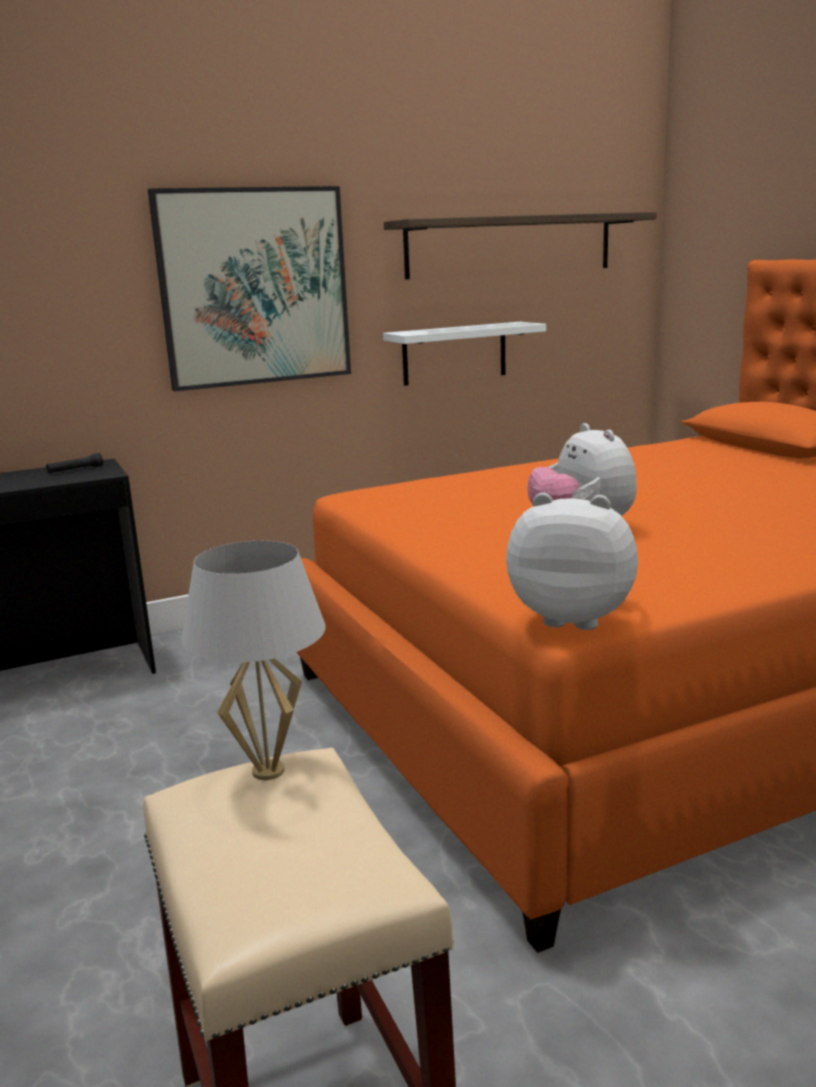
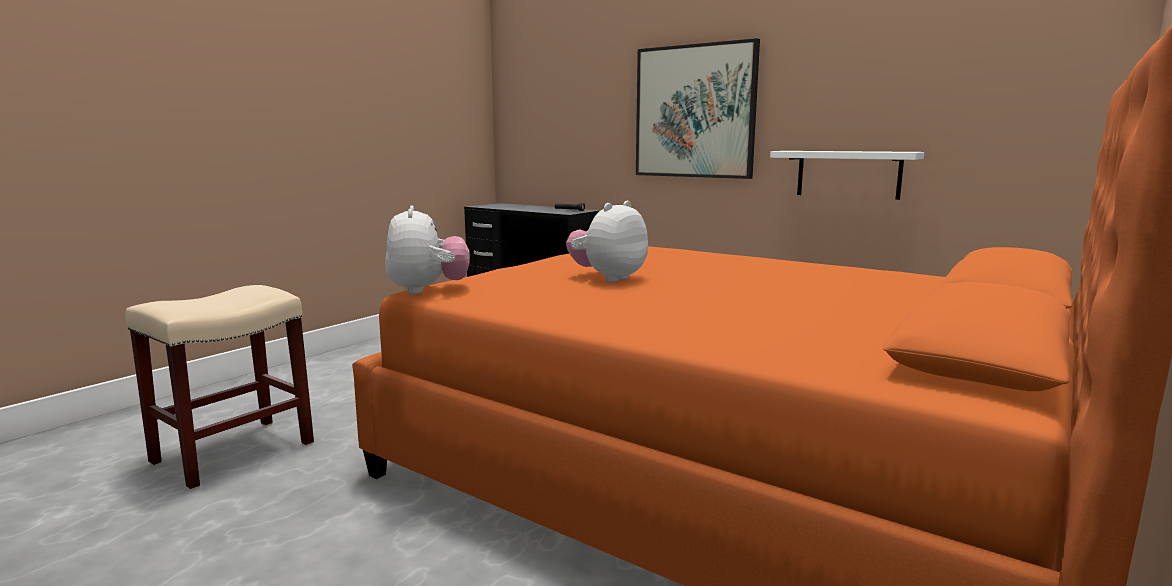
camera: 60 degrees right, 5 degrees down
(268, 771) = (262, 288): white table lamp -> none
(510, 245) = (920, 80): shelf -> none

